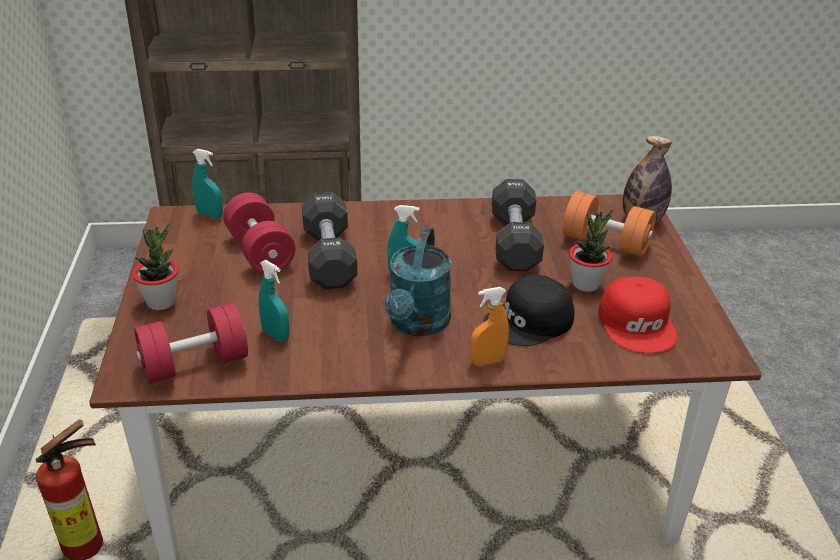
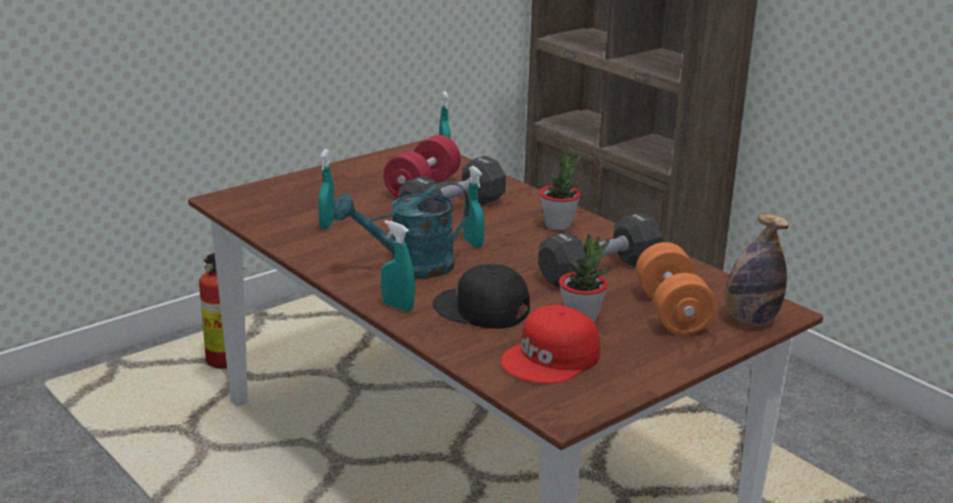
camera: 55 degrees right, 10 degrees down
(161, 302) = (315, 180): potted plant -> potted plant (558, 225)
(195, 364) = (261, 212): red dumbbell -> none
(487, 361) = (397, 306): orange spray bottle -> turquoise spray bottle

